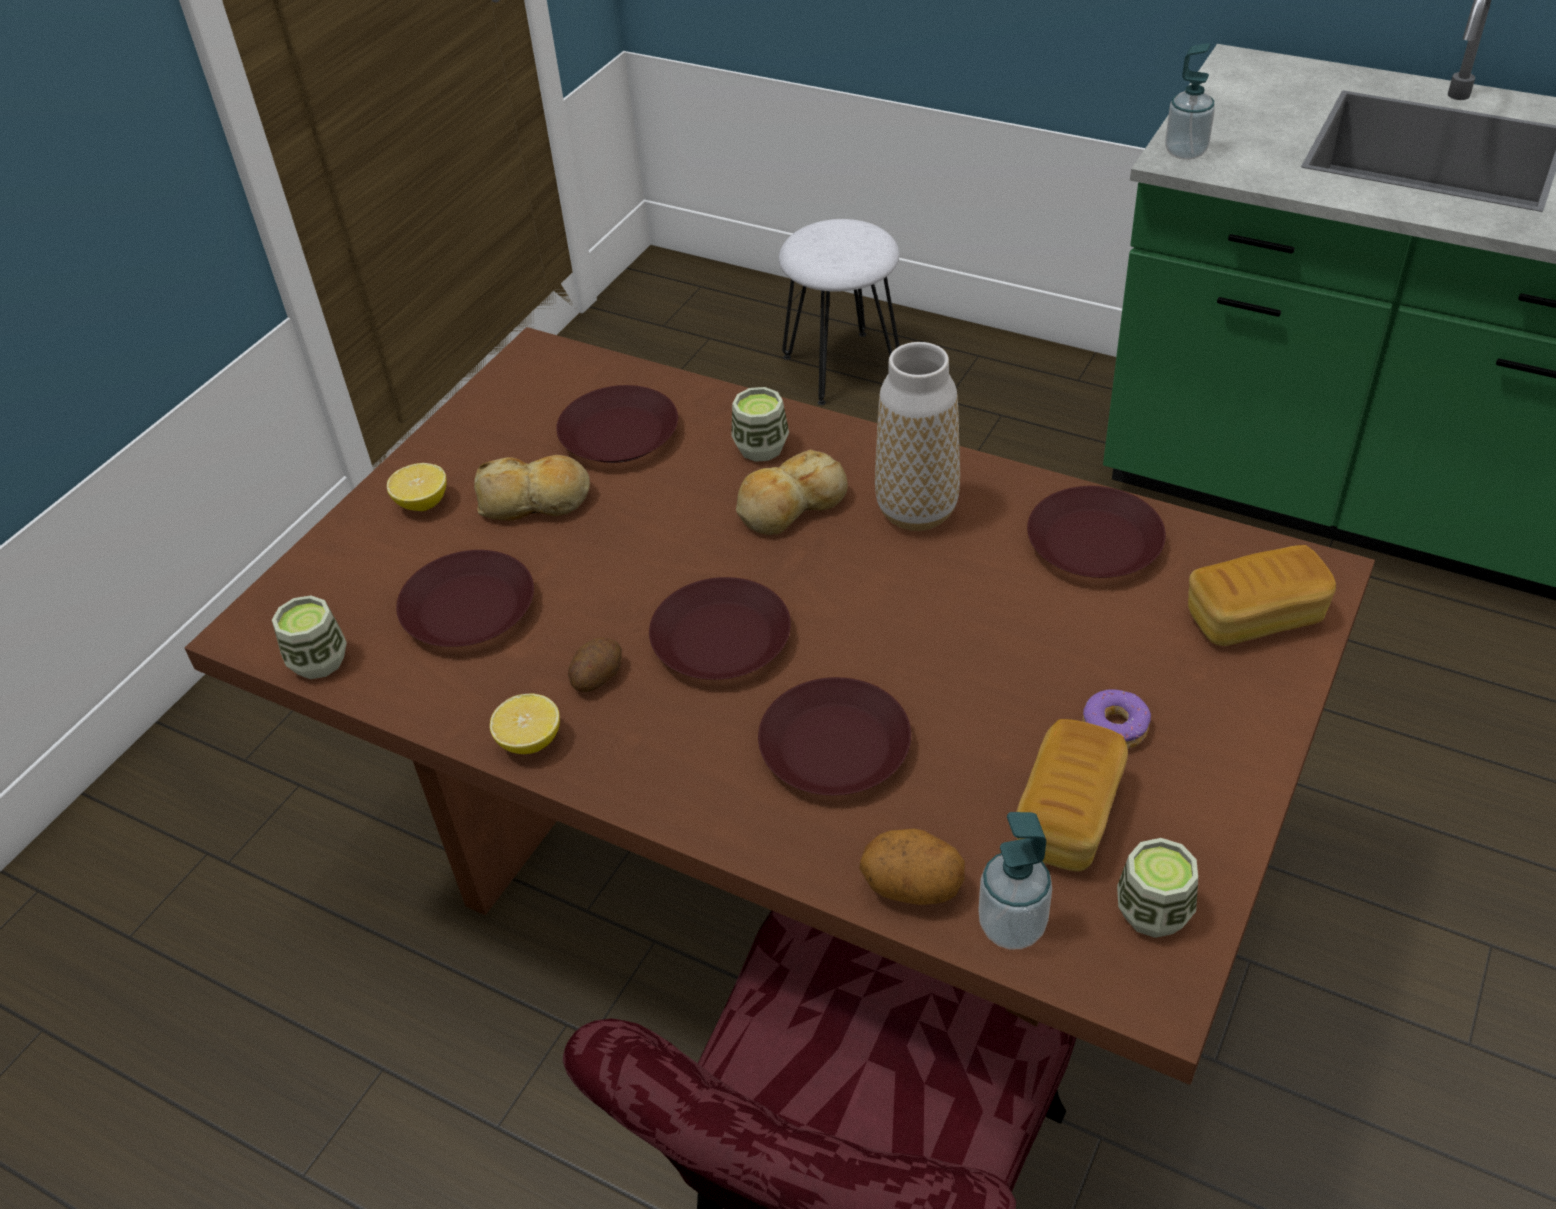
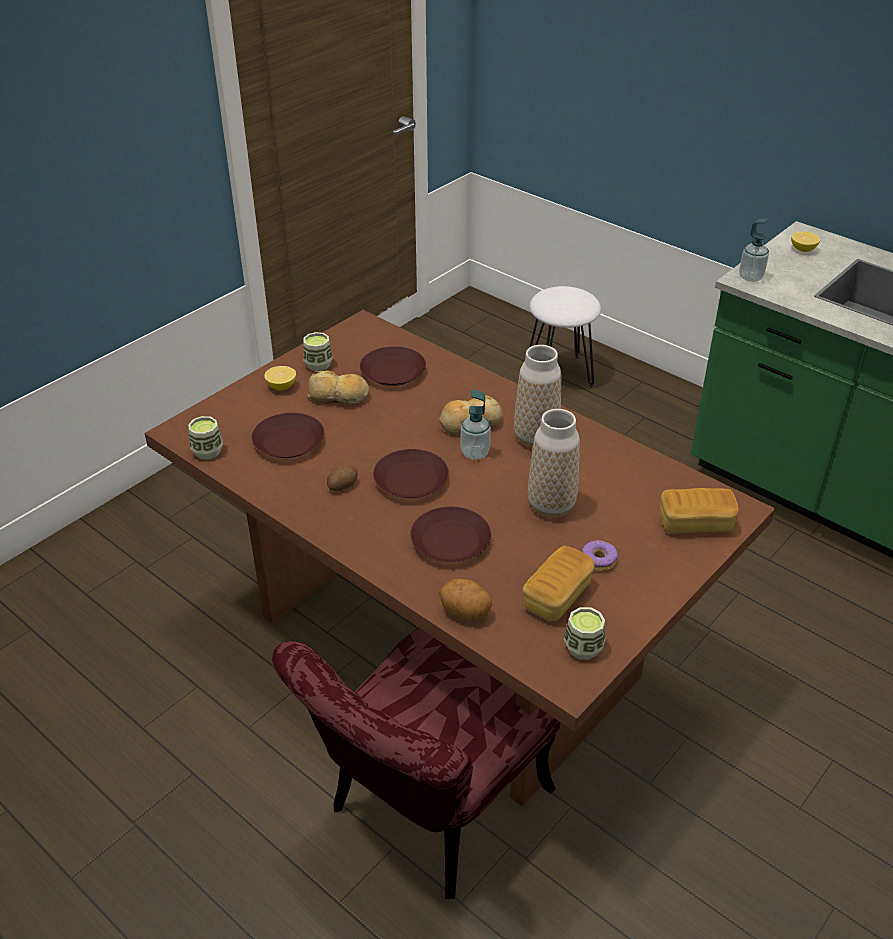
camera: 10 degrees right, 5 degrees down
(530, 741) = (299, 508): lemon -> lemon (803, 249)
(761, 447) = (465, 392): cup -> cup (318, 364)
(991, 637) = (551, 506): none -> vase
(1012, 926) = (508, 639): soap dispenser -> soap dispenser (475, 453)
(1095, 544) = (624, 472): brown plate -> none

